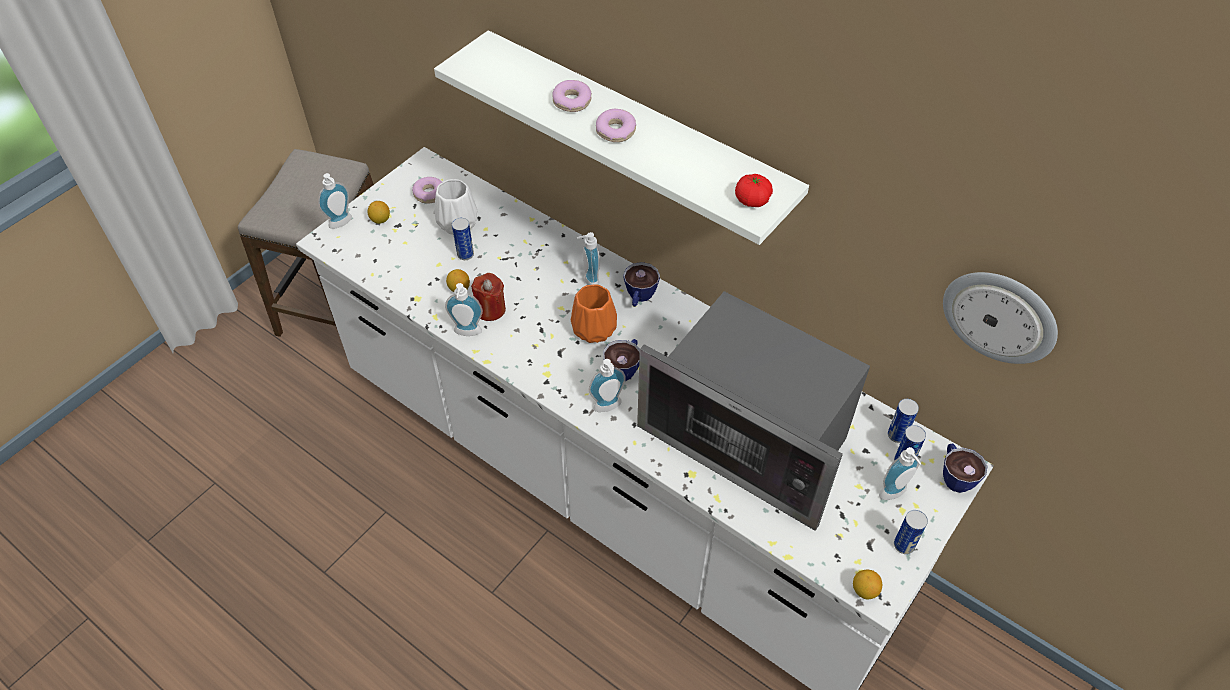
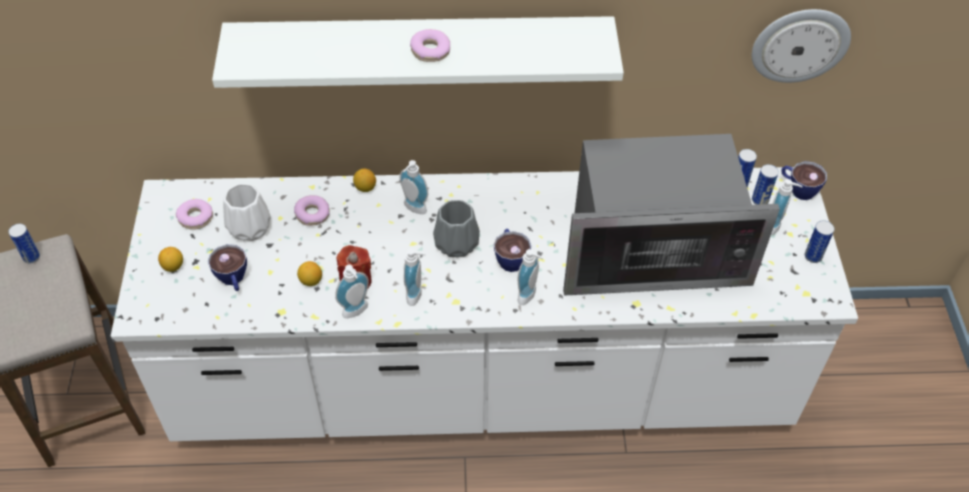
camera: 40 degrees left, 0 degrees up
(342, 223) = (138, 291): soap dispenser -> soap dispenser (417, 295)
(465, 254) = (285, 249): can -> can (31, 257)
(572, 102) = (368, 46): donut -> donut (312, 214)
(593, 328) = (455, 243): orange vase -> grey vase
(639, 297) = (466, 197): cup -> cup (233, 280)
(752, 200) = (589, 49): tomato -> none
(864, 590) = (819, 303): lemon -> lemon (365, 188)

